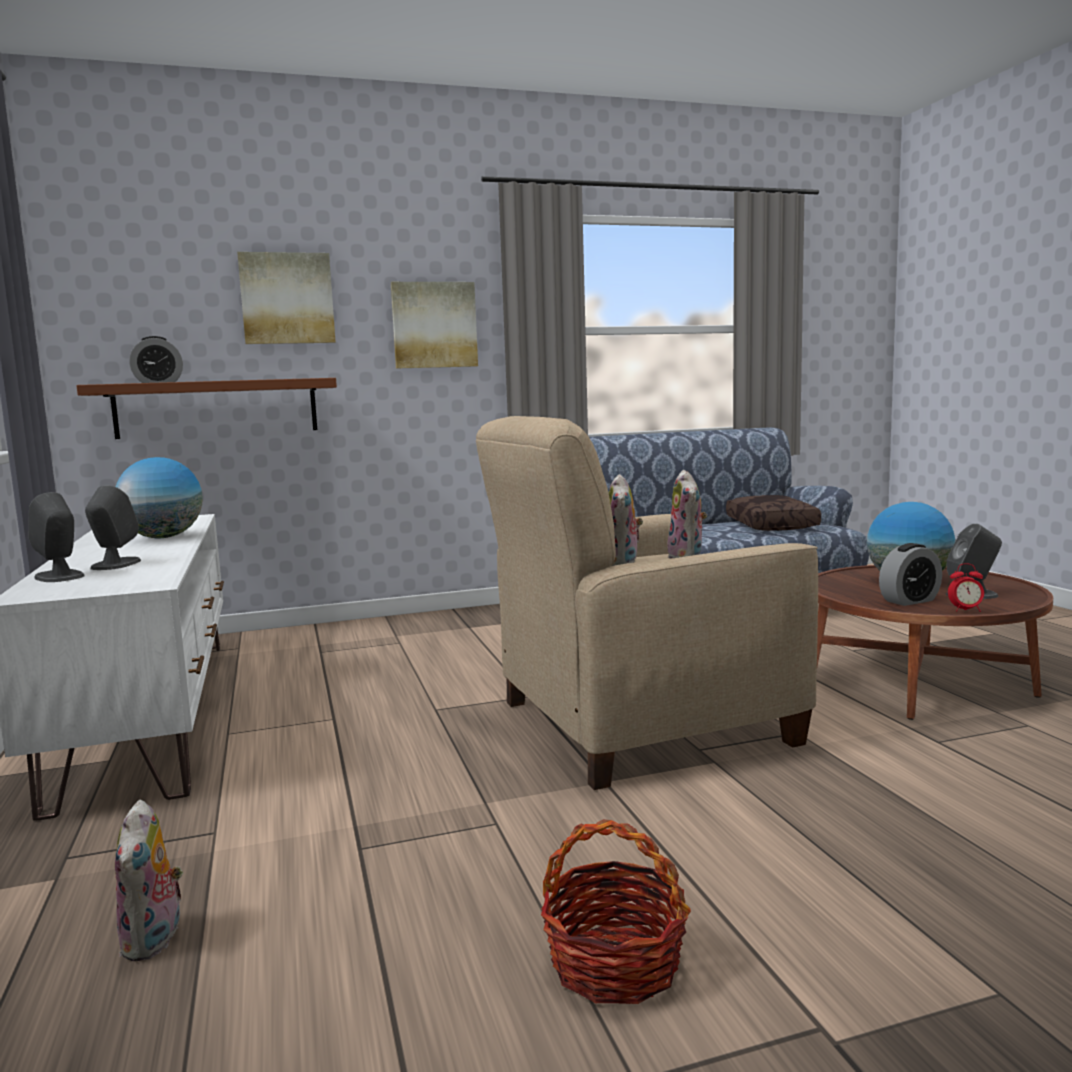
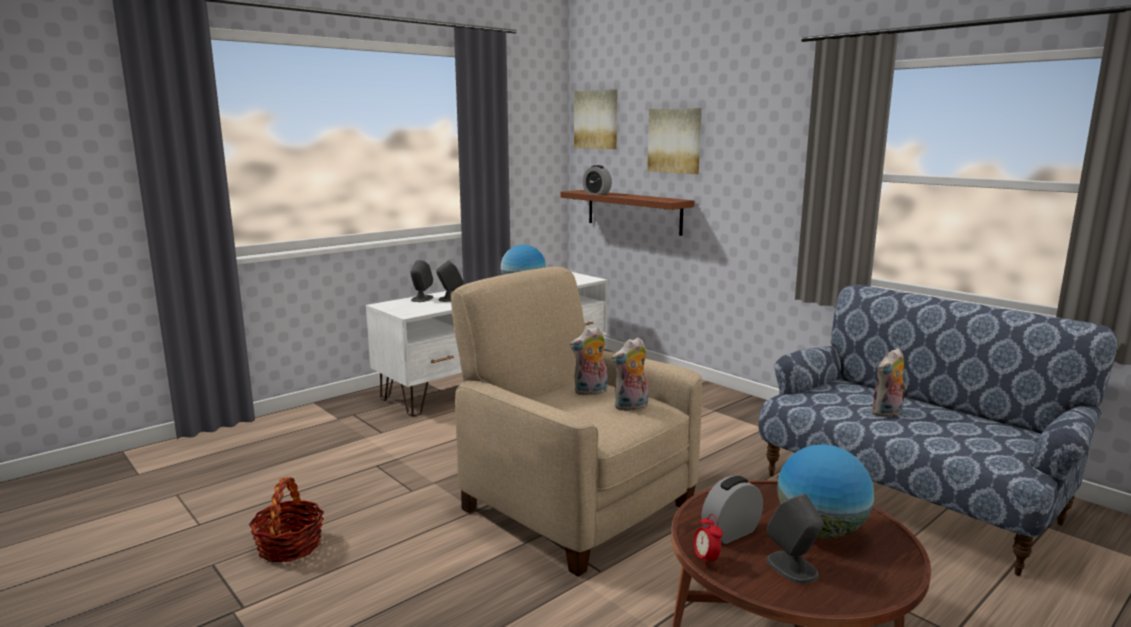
camera: 65 degrees right, 5 degrees up
(155, 940) = (298, 449): plush toy -> plush toy (887, 413)
(434, 325) = (765, 165): picture -> picture (596, 119)
(772, 525) = (966, 435): brown pillow -> none
(909, 601) = (731, 533): alarm clock -> alarm clock turned 105 degrees clockwise

